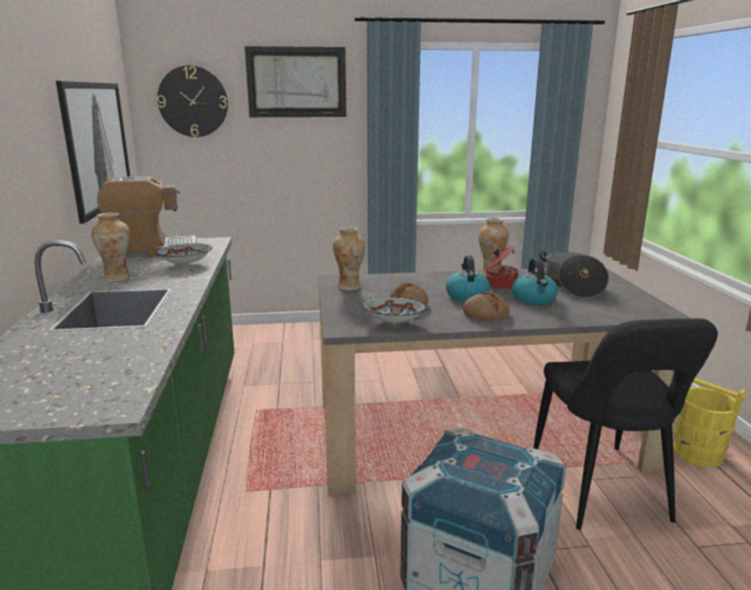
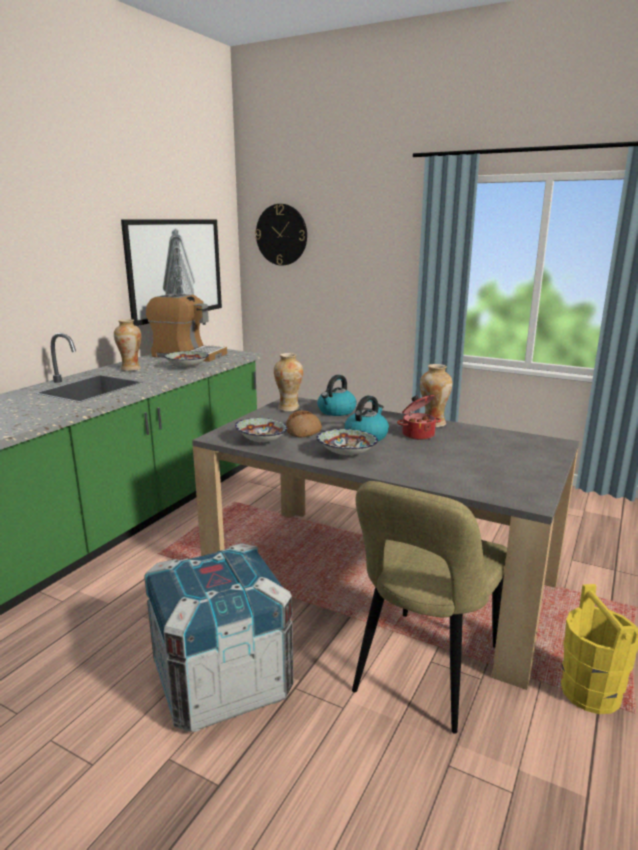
camera: 35 degrees right, 0 degrees up
(296, 82) = (364, 218): picture -> none
(485, 314) = (346, 454): bread -> bowl
(534, 299) = (421, 453): kettle -> kettle (336, 411)
(572, 286) = (491, 451): cooking pot -> none
(601, 490) = (423, 673): black chair -> beige chair

